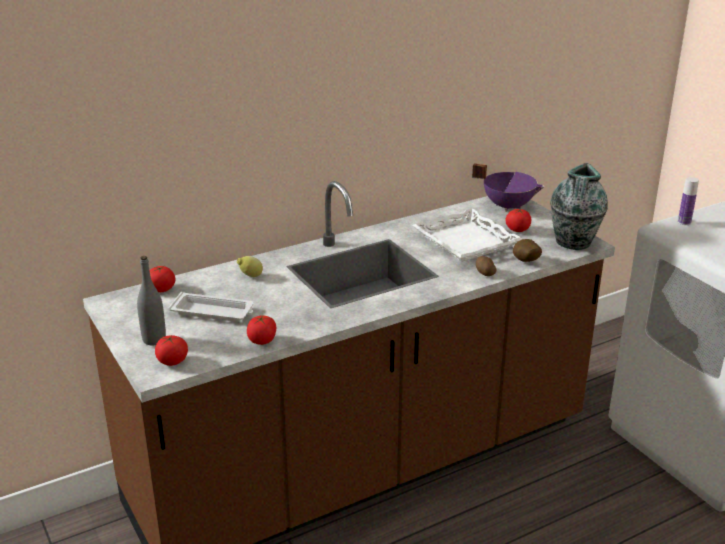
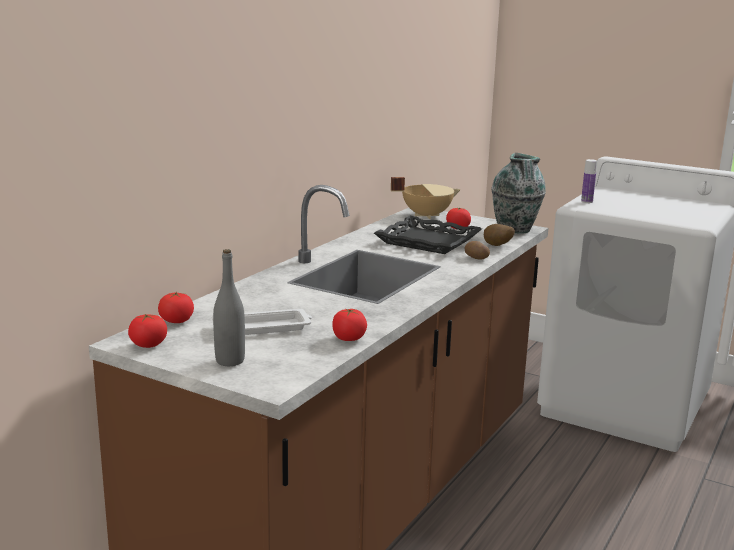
camera: 30 degrees left, 10 degrees down
(172, 361) = (278, 373): tomato -> tomato (148, 344)
(250, 276) = (261, 295): lemon -> none
(467, 241) = (428, 241): white tray -> black tray
(508, 206) = (426, 215): purple cooking pot -> beige cooking pot

